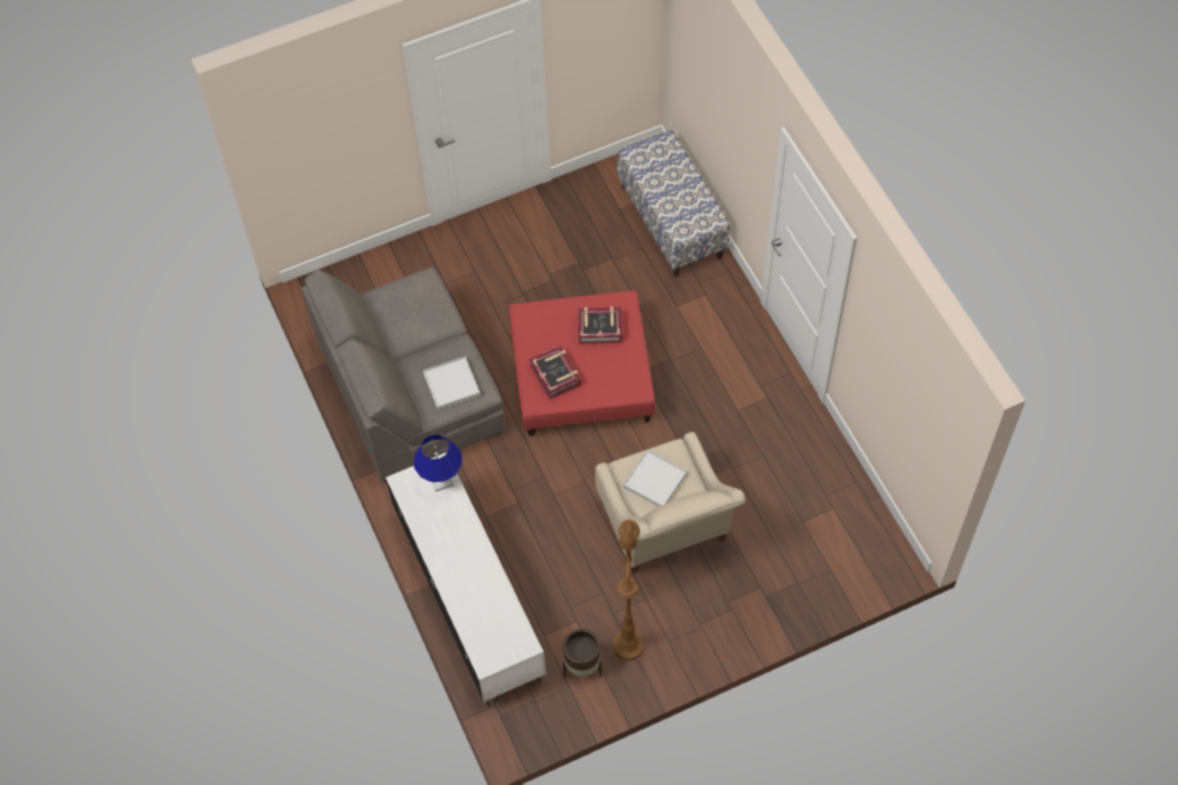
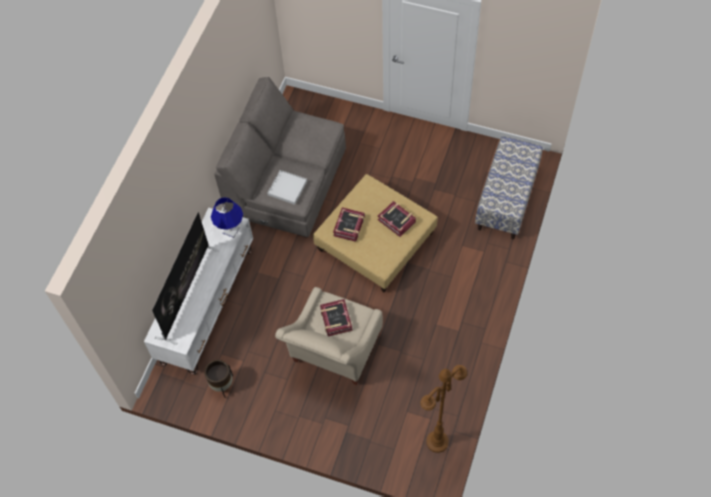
camera: 45 degrees right, 0 degrees up
(469, 587) = (187, 293): none -> television
(582, 376) = (376, 242): red ottoman -> beige ottoman
(628, 646) = (253, 395): brown floor lamp -> brown floor lamp (437, 442)
(654, 481) = (335, 319): white tray -> book

